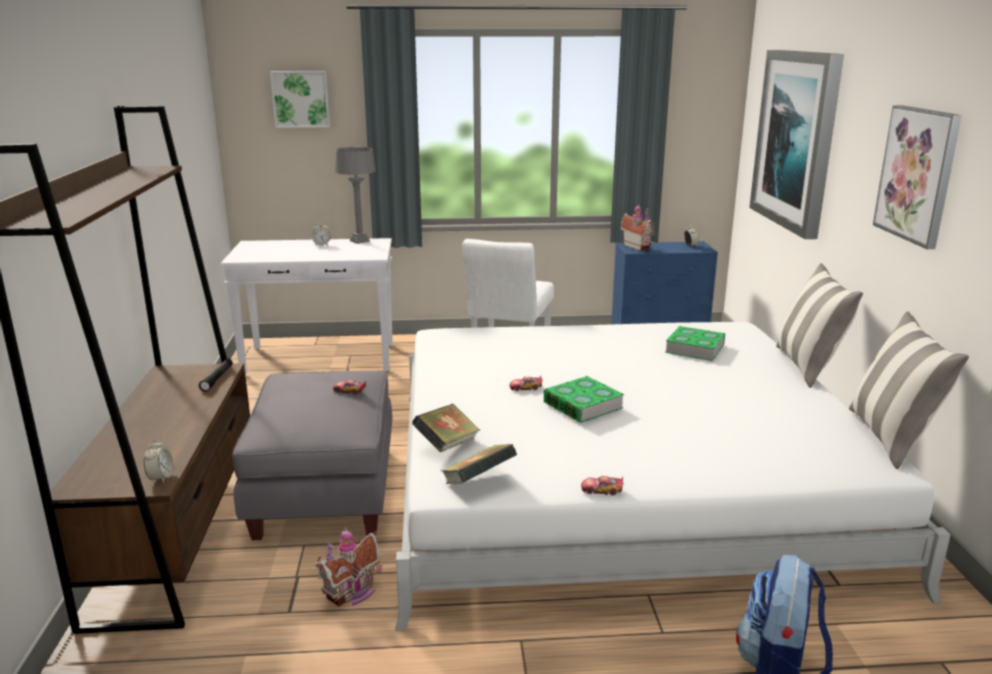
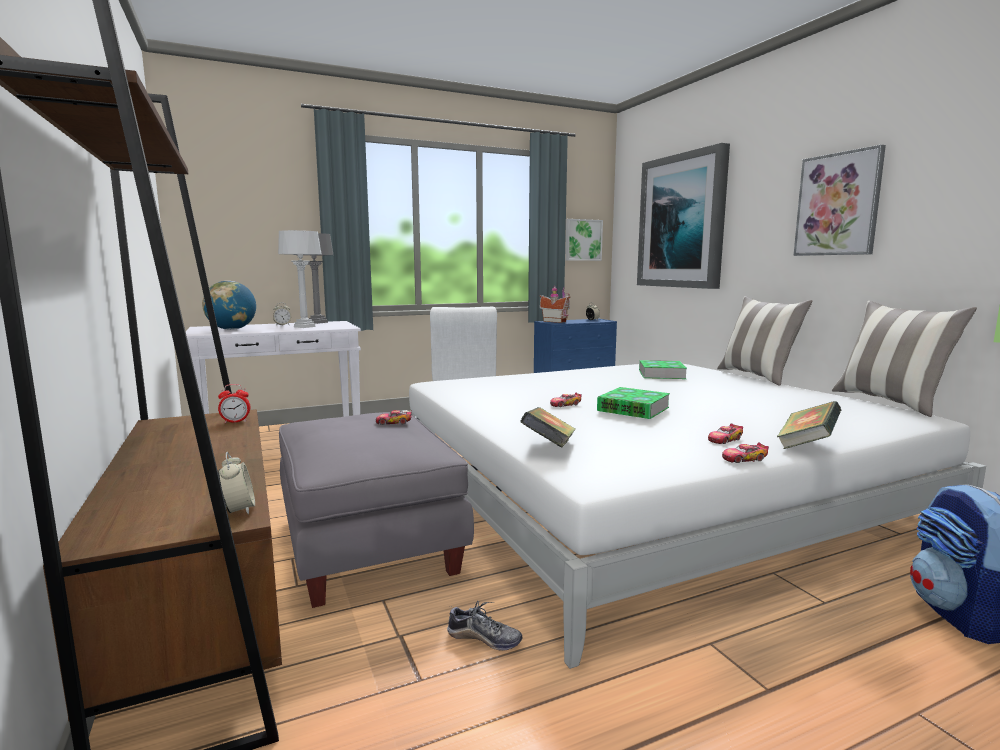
camera: 20 degrees left, 10 degrees down
(217, 379) = (235, 421): black flashlight -> alarm clock
(270, 252) = (232, 329): none -> globe
(301, 99) = (252, 191): picture -> picture (582, 240)
(338, 251) = (304, 327): none -> grey table lamp
(353, 593) = (484, 638): toy house -> shoe
(478, 482) = (623, 469): book -> book (807, 445)
(619, 462) = (724, 440): none -> toy car

